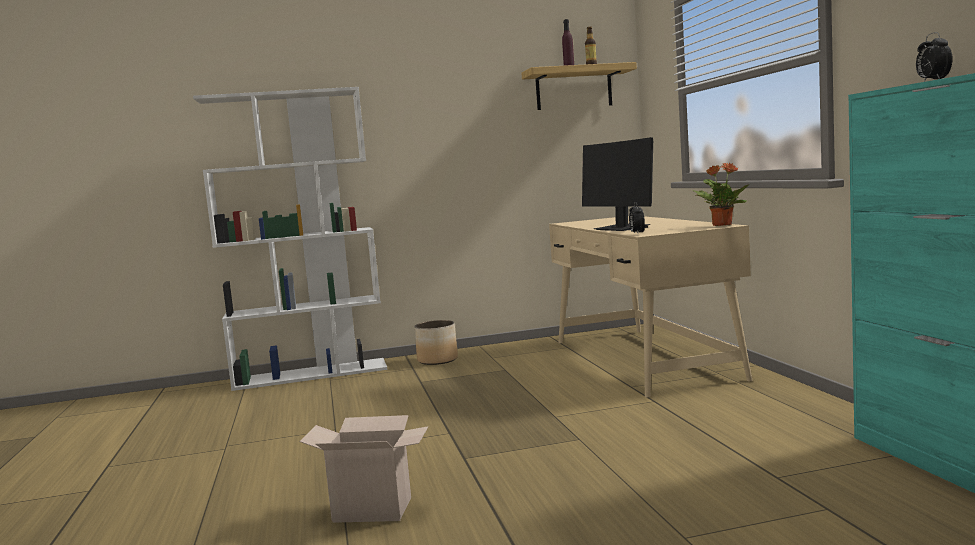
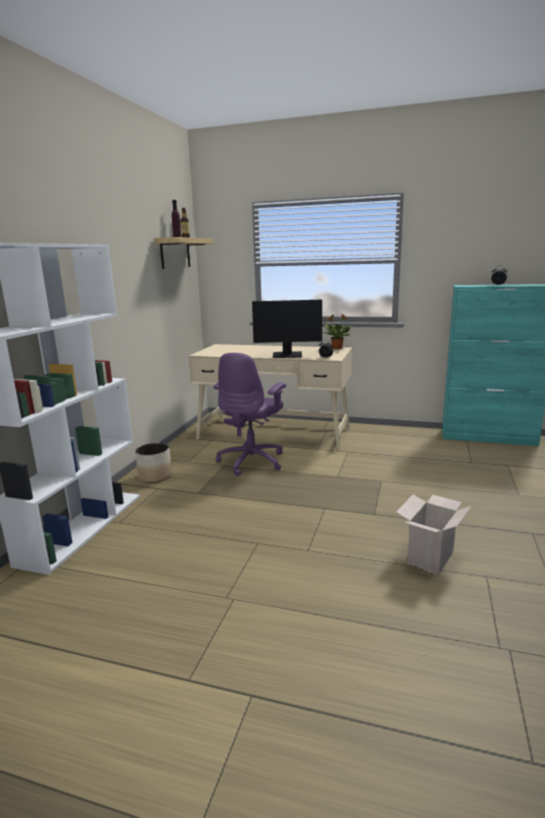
camera: 60 degrees left, 10 degrees up
(534, 375) = (252, 461): none -> purple office chair

